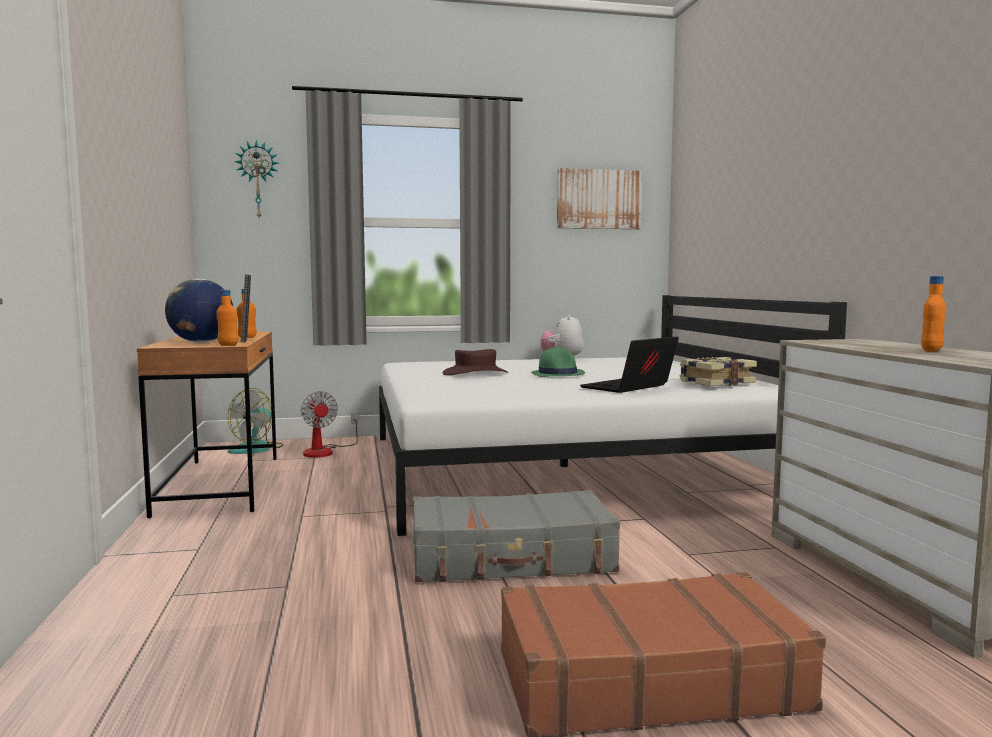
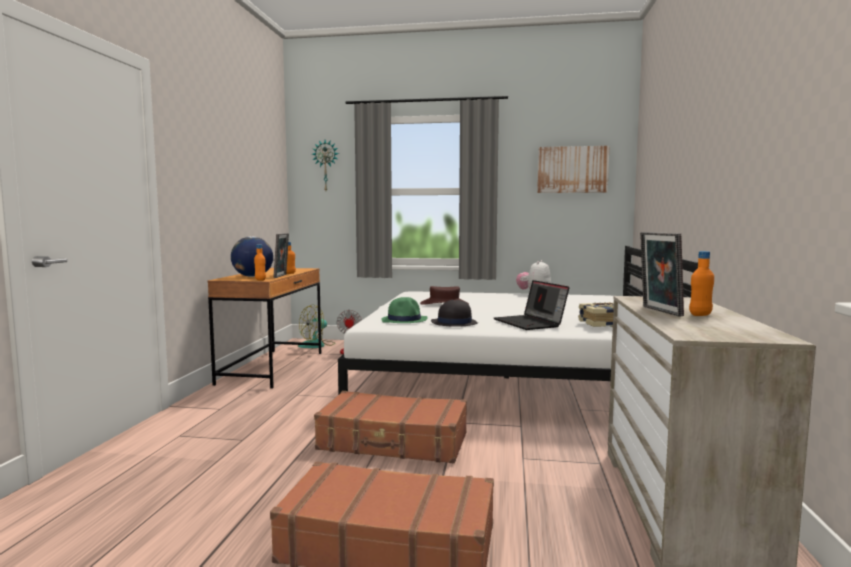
camera: 20 degrees right, 0 degrees up
(511, 558) = (393, 442): grey suitcase -> brown suitcase
(535, 393) = (454, 323): none -> black hat
(558, 374) = (500, 308): green hat -> green hat (404, 320)
(628, 387) = (530, 323): laptop -> laptop turned 90 degrees counterclockwise
(882, 349) = (659, 311): none -> picture frame

